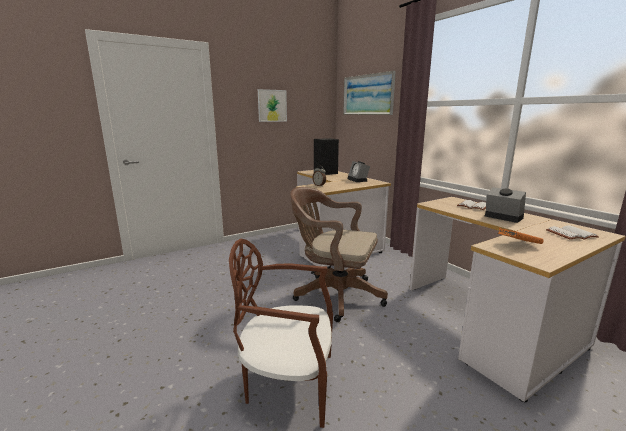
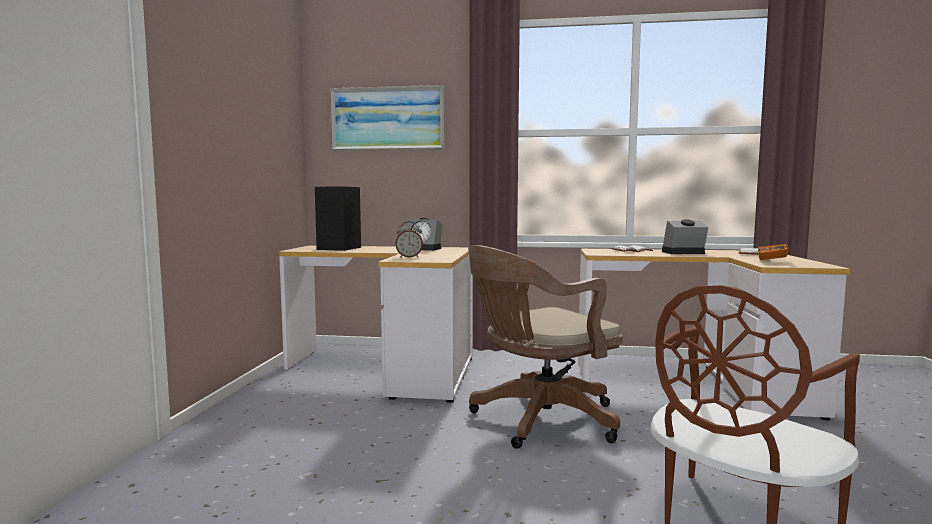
camera: 50 degrees left, 10 degrees down
(272, 105) = (236, 118): picture -> none

